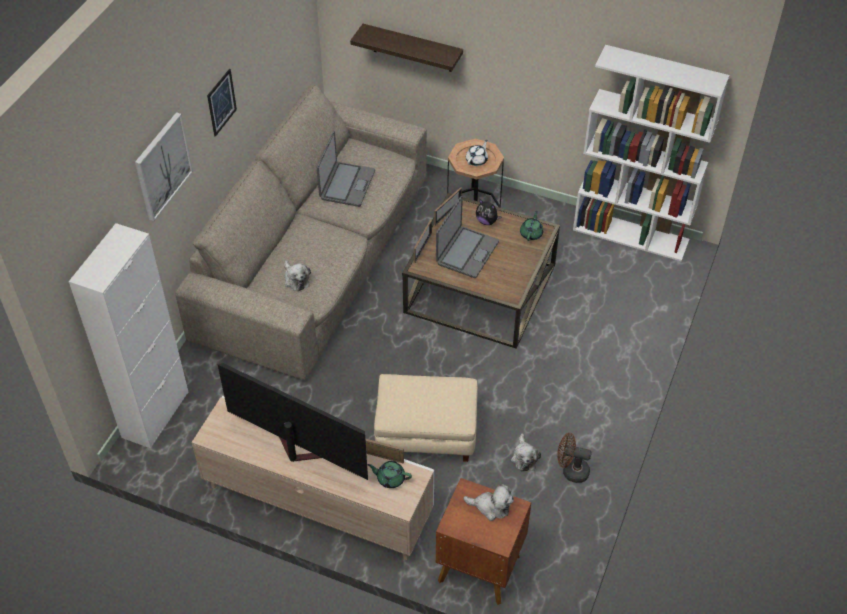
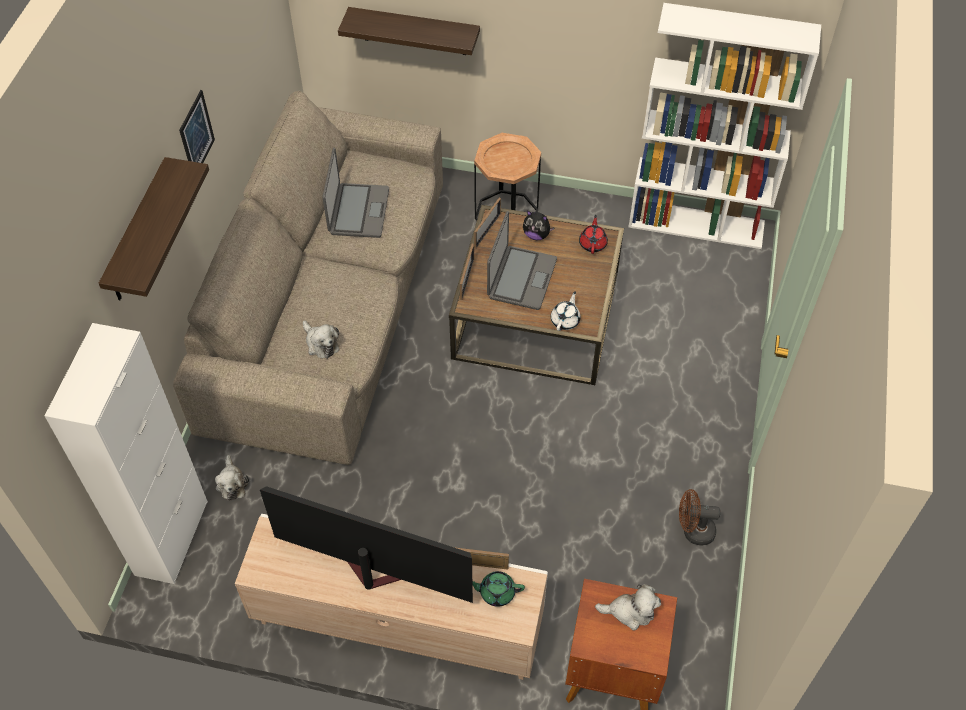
camera: 10 degrees left, 5 degrees up
(162, 166) = (138, 233): picture -> shelf
(425, 433) = (510, 510): beige ottoman -> none
(477, 160) = (509, 160): white teapot -> white teapot (565, 320)
(524, 457) = (634, 523): plush toy -> plush toy (232, 483)
(531, 233) = (593, 243): green teapot -> red teapot

